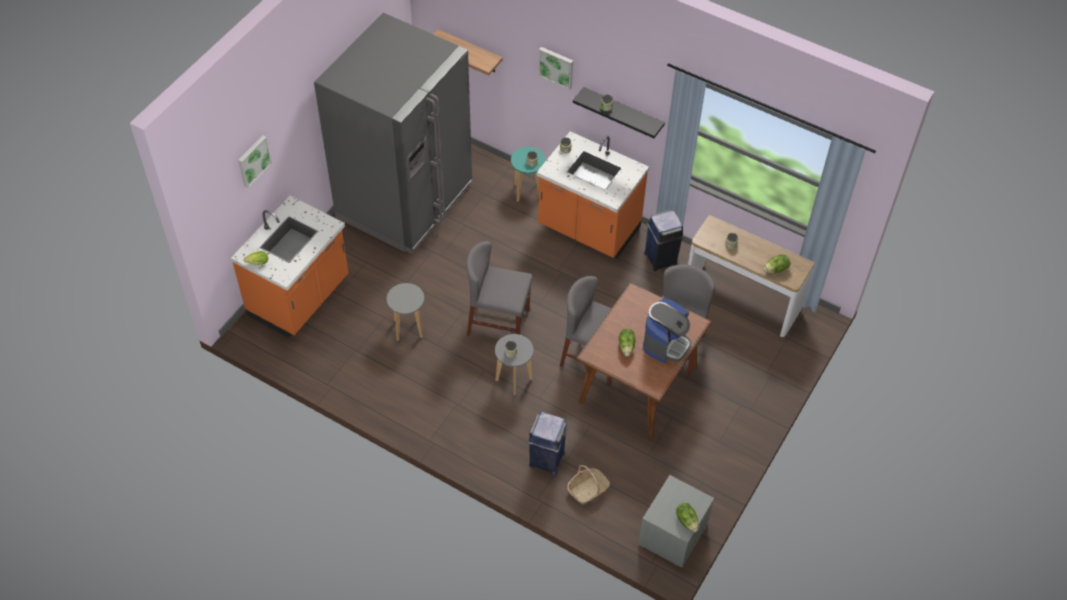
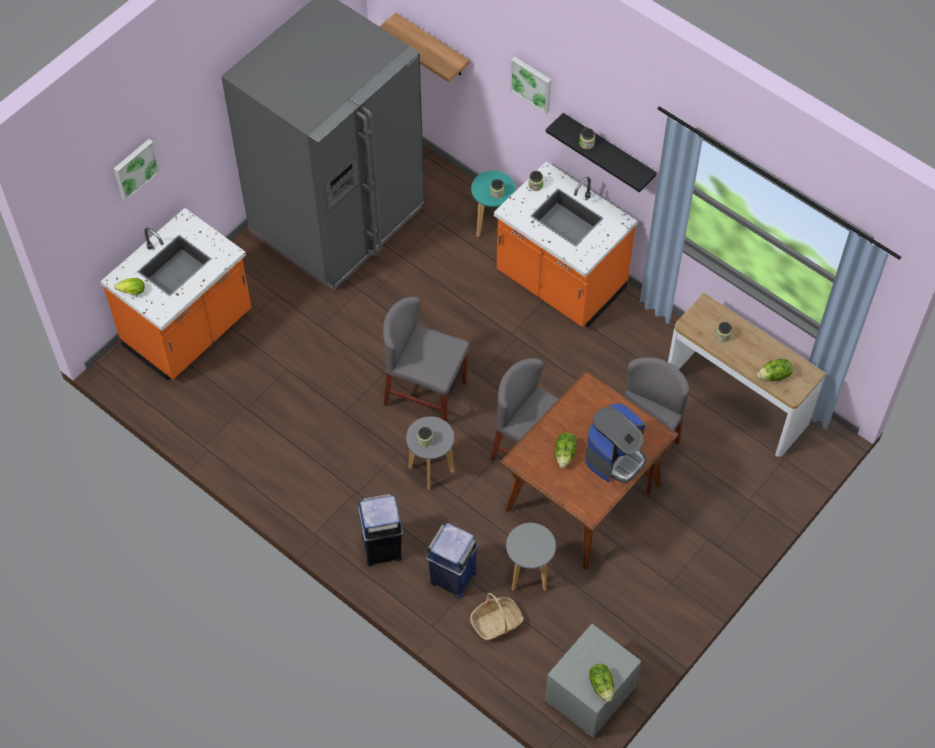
camera: 10 degrees right, 5 degrees up
(408, 328) = (313, 387): grey stool -> grey stool (528, 574)
(661, 258) = (644, 334): blue trash can -> blue trash can (383, 548)

